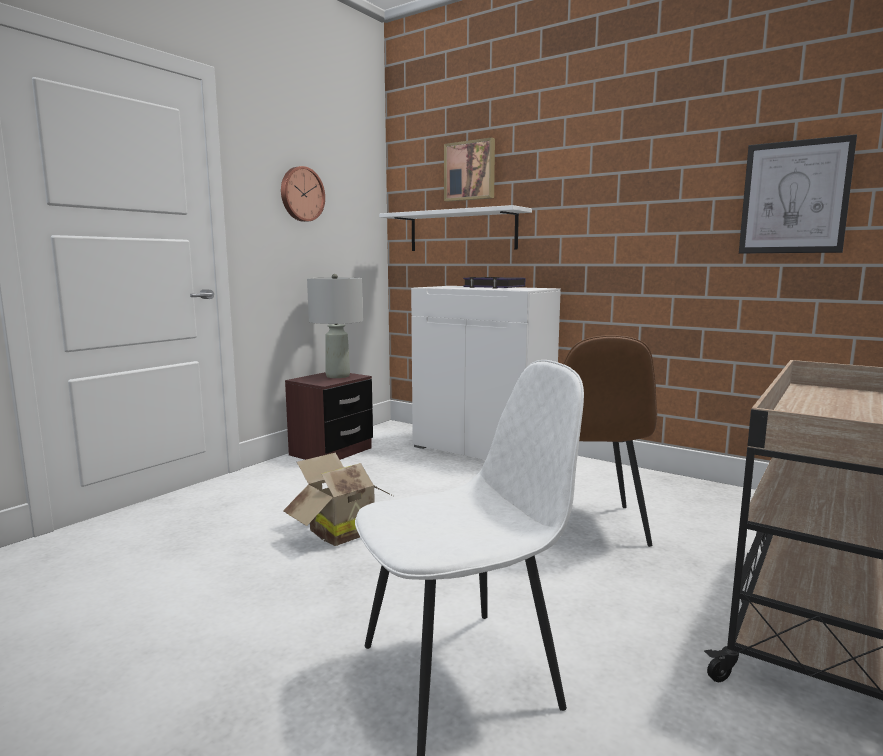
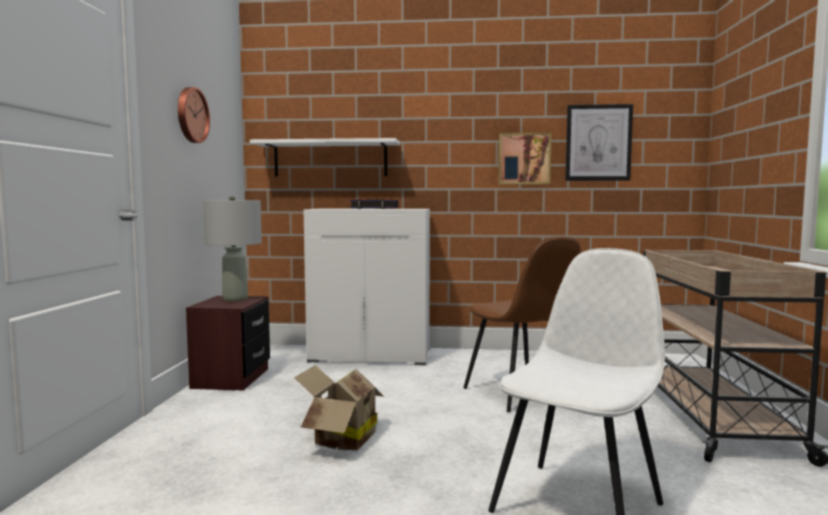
camera: 30 degrees left, 5 degrees down
(470, 171) = (338, 106): picture -> picture (524, 159)

